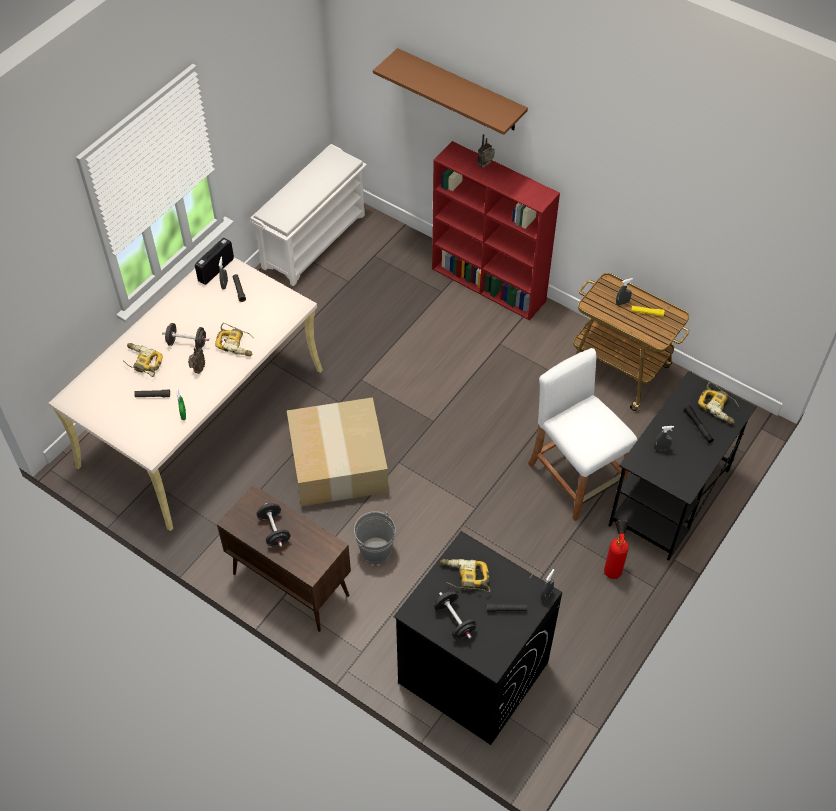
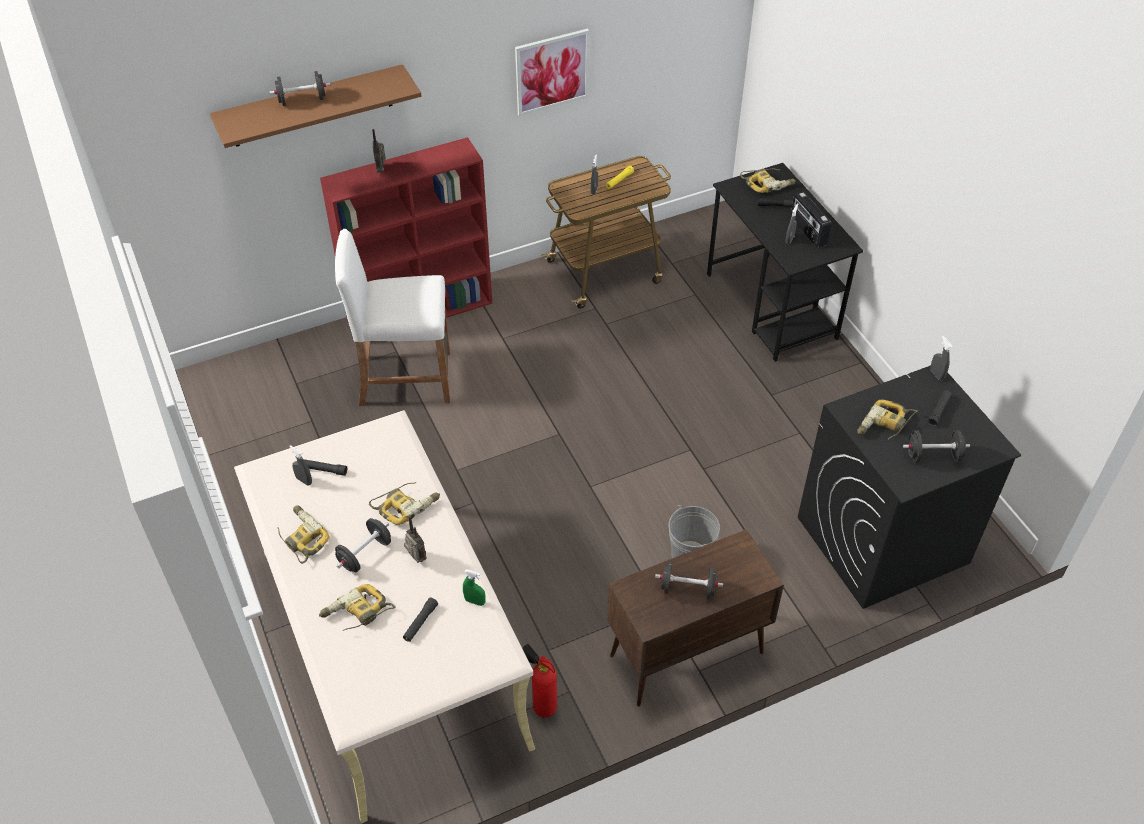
camera: 60 degrees left, 5 degrees down
(181, 307) = (301, 537): none -> power drill
(215, 269) = (272, 480): radio -> radio (807, 231)
(314, 240) = (222, 425): white shoe rack -> none
(336, 462) = (551, 540): cardboard box -> none
(445, 81) = (302, 100): none -> black dumbbell
(575, 477) = (705, 359): white stool -> white stool (405, 378)
(612, 568) = (823, 381): fire extinguisher -> fire extinguisher (540, 705)
(639, 195) = (552, 71): none -> picture

